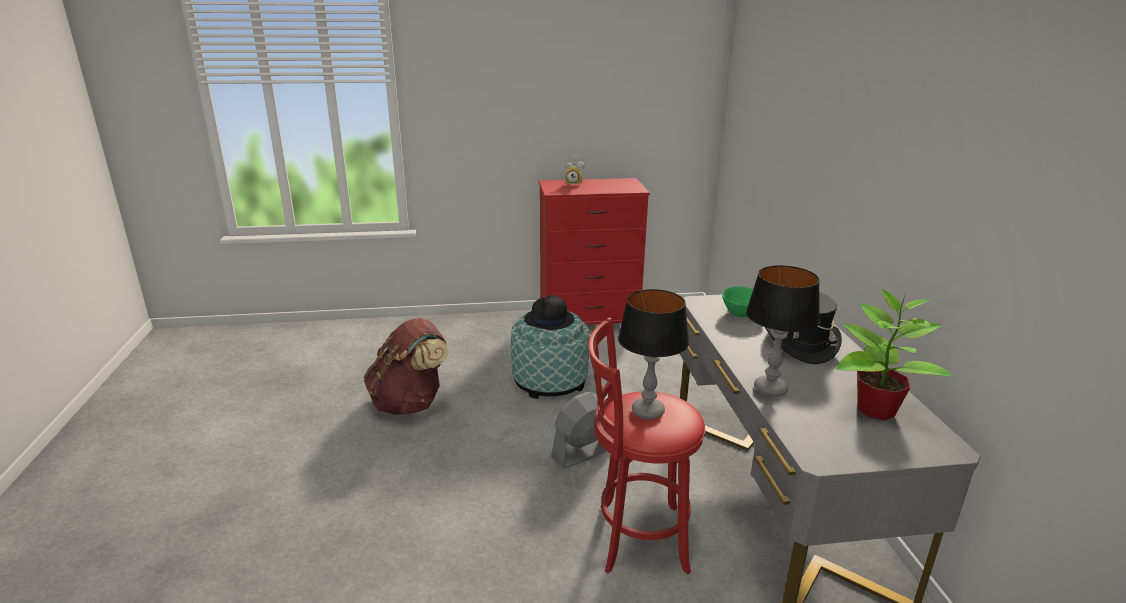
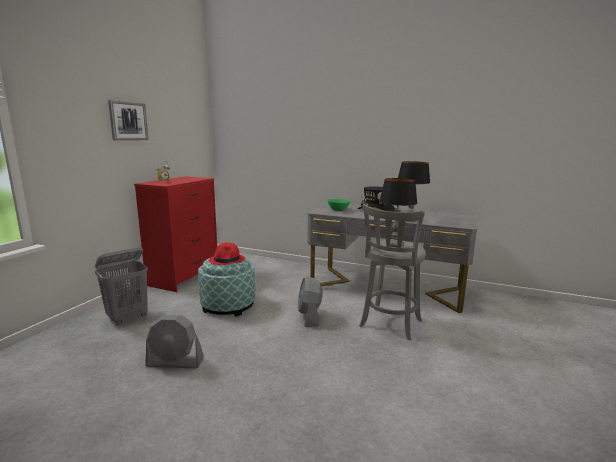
camera: 60 degrees left, 10 degrees down
(410, 403) = (175, 362): brown backpack -> grey fan
(467, 338) = (128, 317): none -> grey laundry basket
(545, 97) = (128, 121): none -> picture
(549, 320) = (227, 260): black hat -> red hat
(636, 537) = (389, 325): red stool -> grey stool
(874, 409) = (435, 214): potted plant -> none

